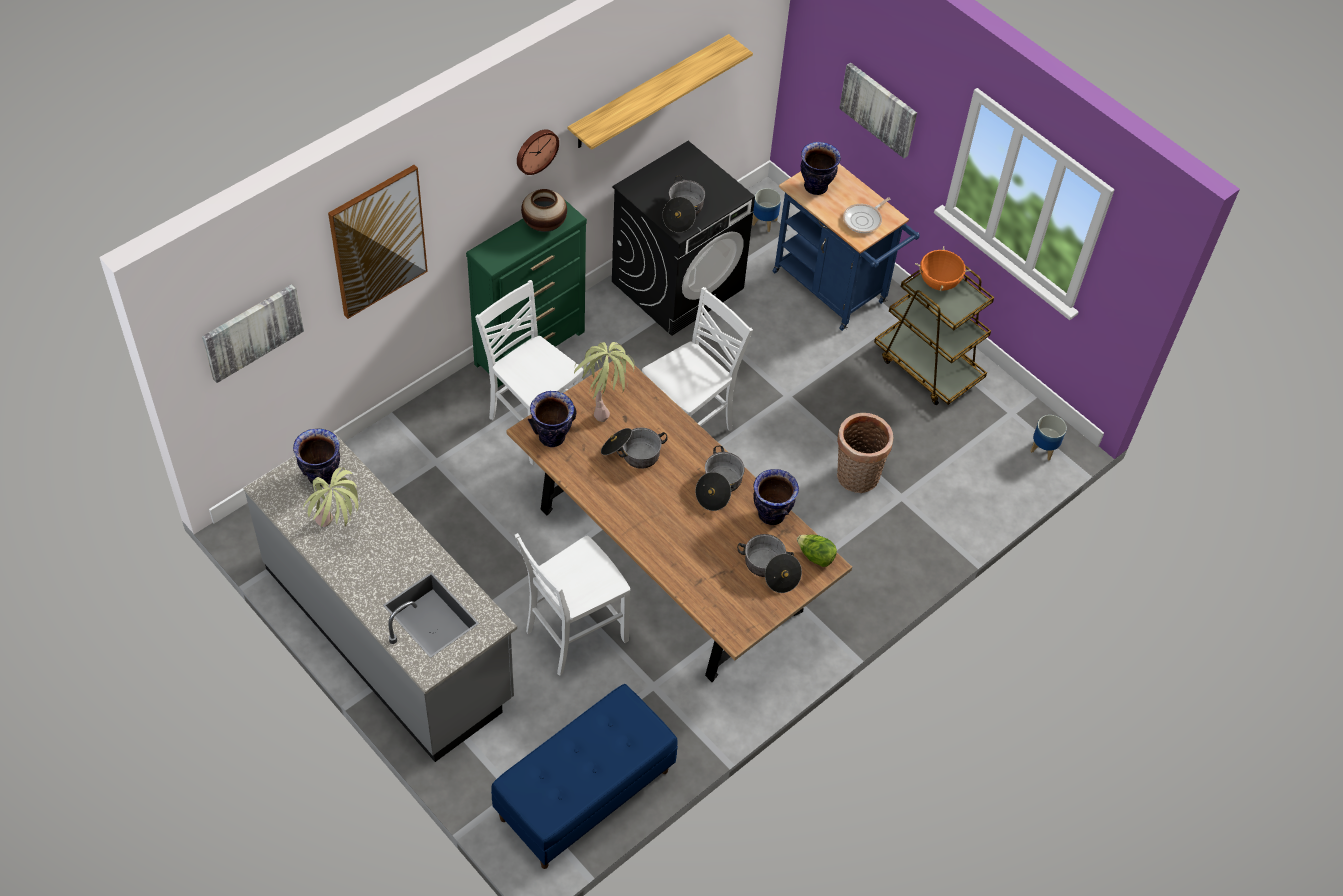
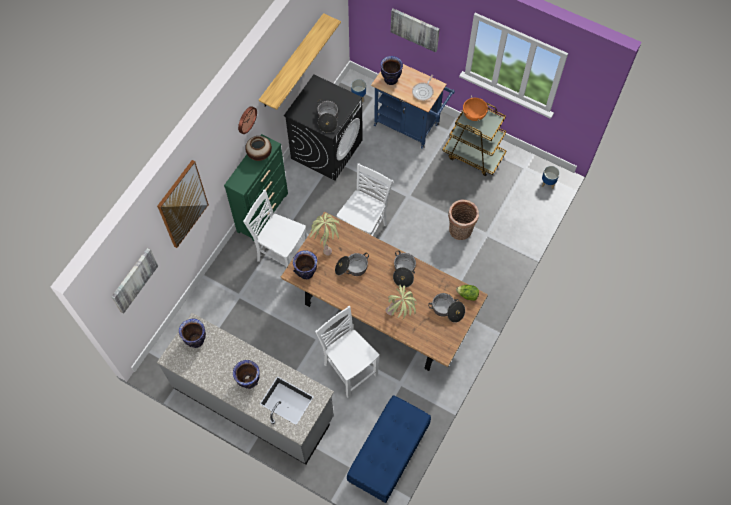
camera: 15 degrees left, 10 degrees up
(339, 532) = (219, 370): potted plant -> potted plant (400, 315)
(573, 635) = (349, 369): white chair -> white chair turned 105 degrees clockwise
(771, 514) = (436, 279): vase -> vase (248, 381)

